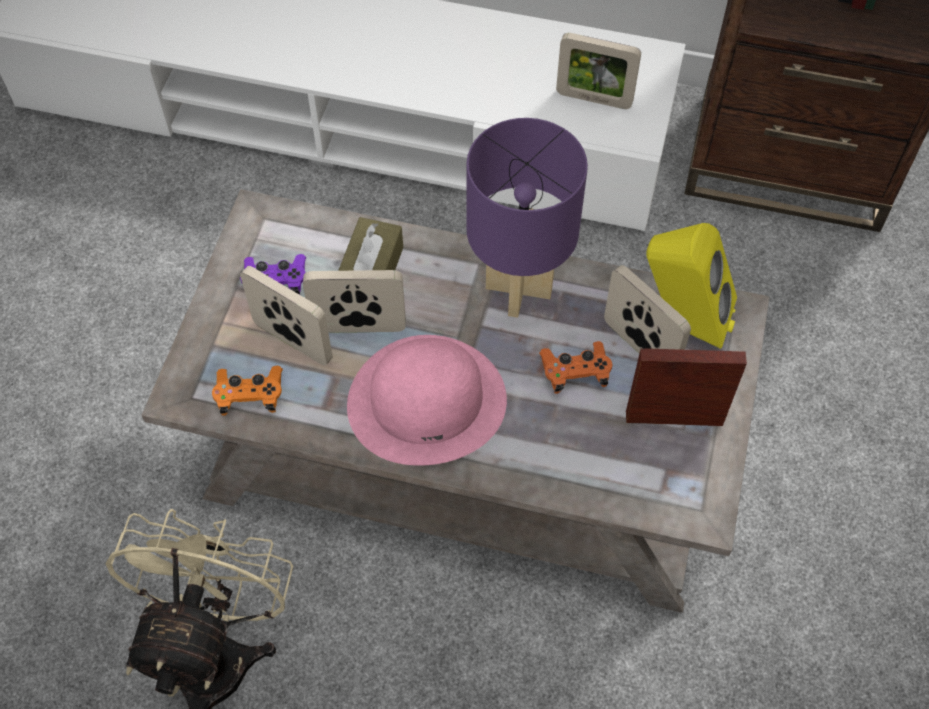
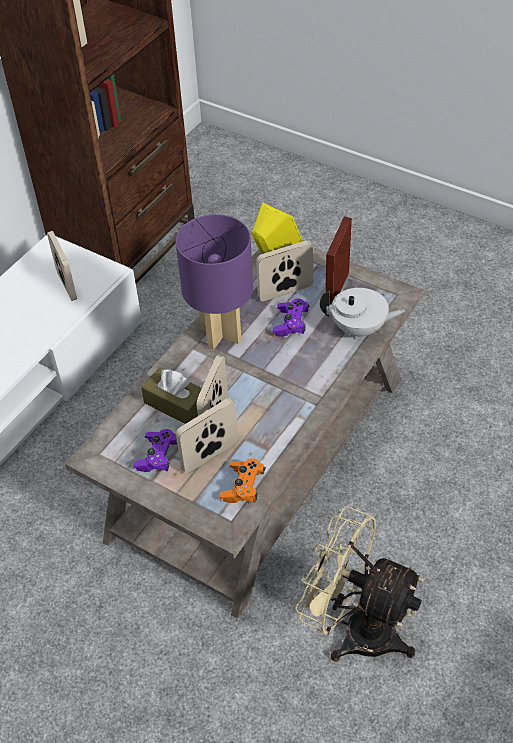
camera: 70 degrees left, 10 degrees down
(427, 401) = (283, 395): pink hat -> none
(575, 373) = (291, 323): orange game controller -> purple game controller
(594, 99) = (66, 285): picture frame -> picture frame turned 60 degrees counterclockwise
(600, 471) = (359, 329): none -> white teapot

